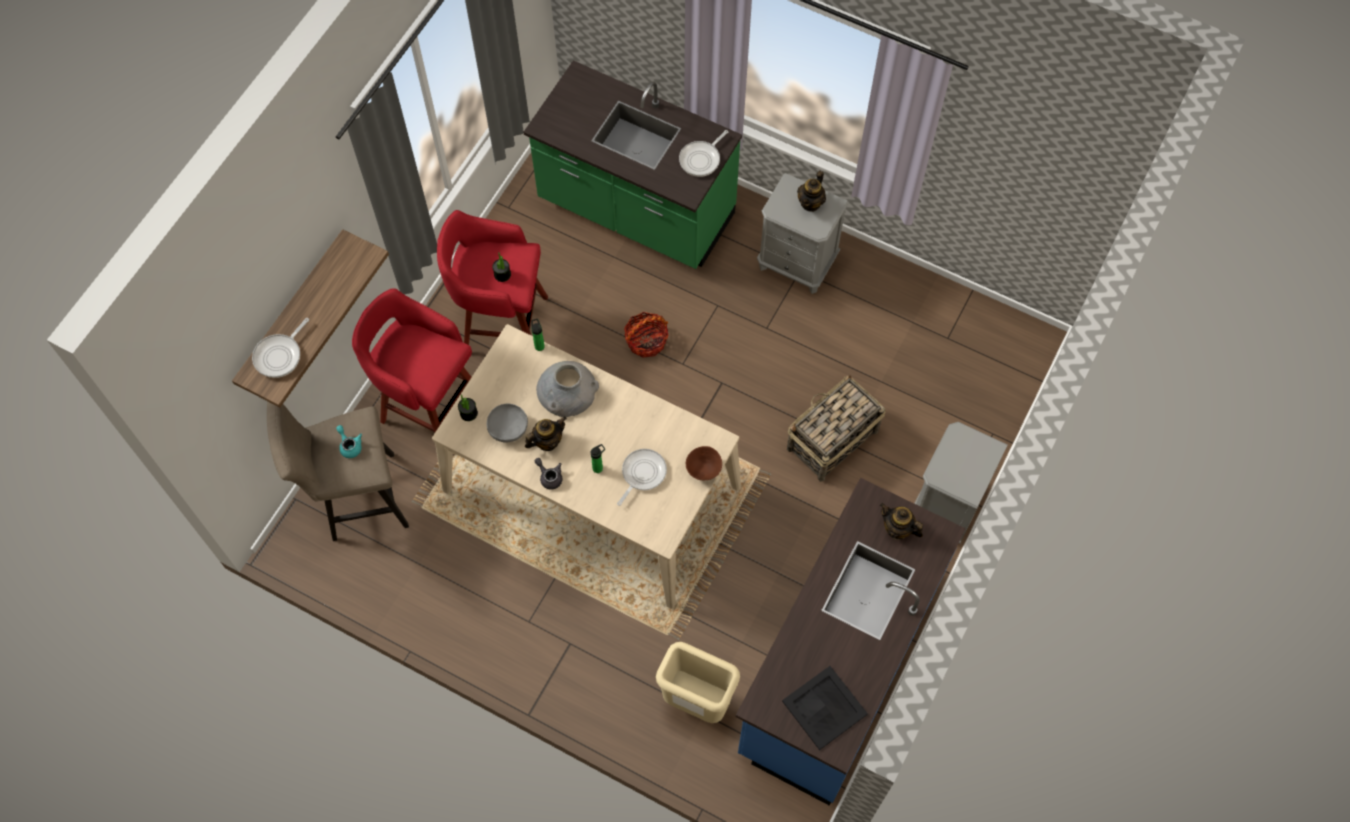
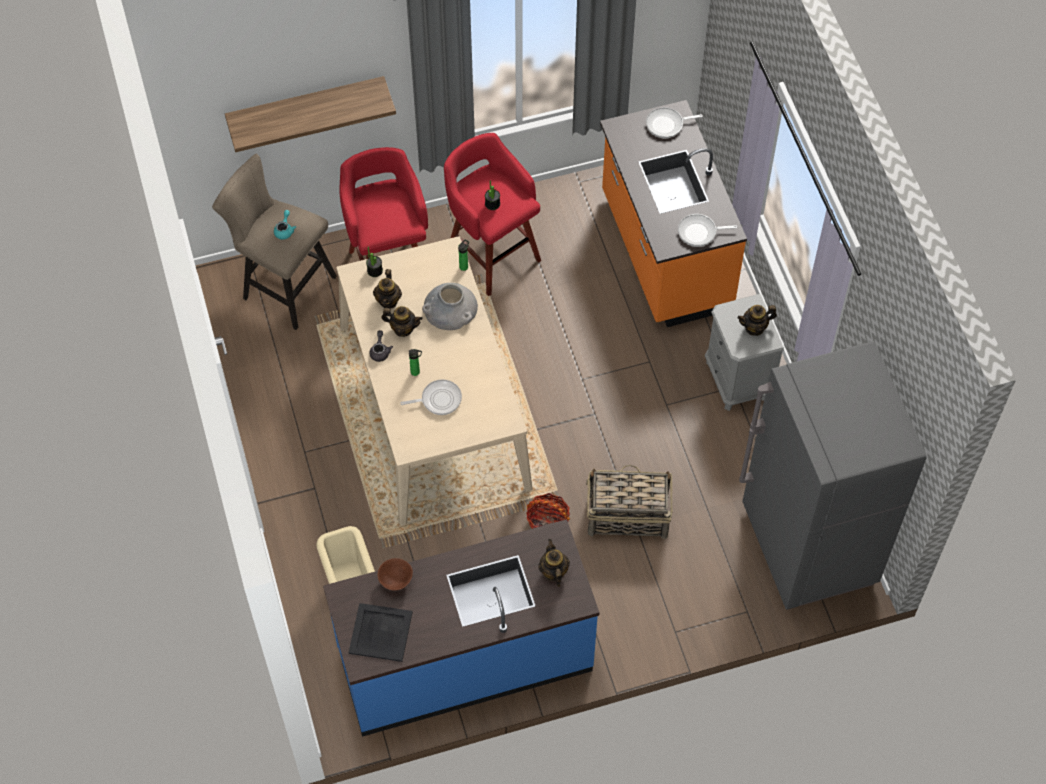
camera: 45 degrees right, 5 degrees down
(280, 355) = (266, 121): frying pan -> frying pan (667, 124)
(508, 428) = (388, 300): grey bowl -> teapot
(635, 210) = (664, 253): green counter -> orange counter
(646, 341) = (574, 344): basket -> basket (547, 521)
(702, 469) = (479, 430): brown bowl -> brown bowl (395, 580)
(946, 507) = (656, 628): grey nightstand -> none
(981, 346) = (808, 547): none -> grey fridge

